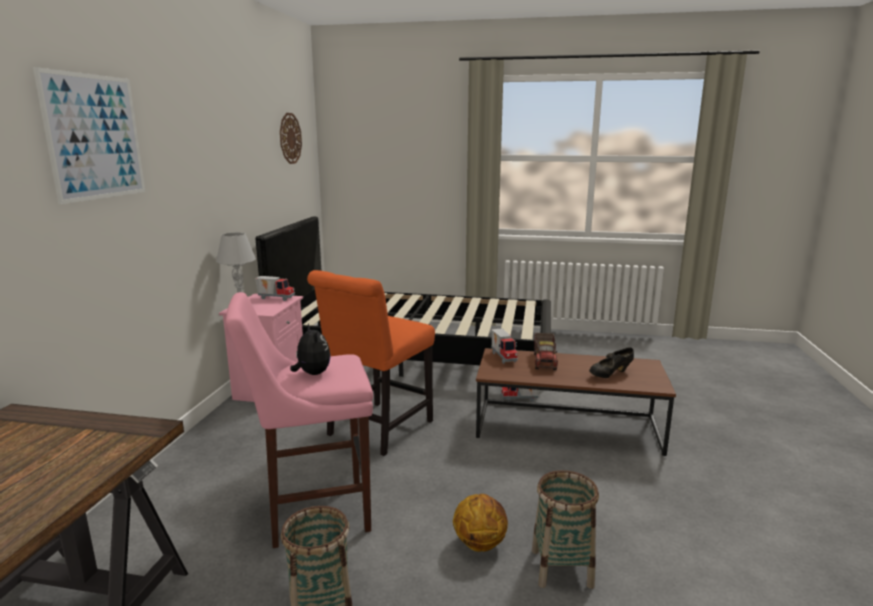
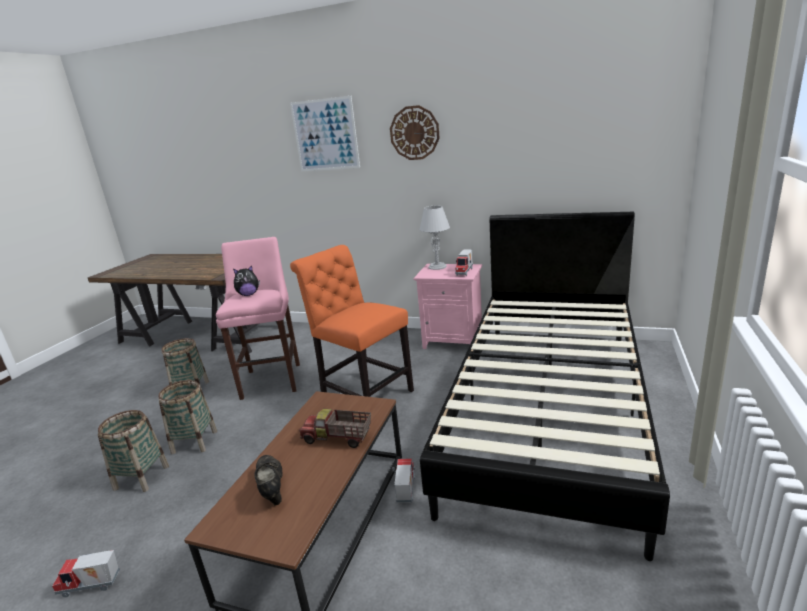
camera: 100 degrees right, 5 degrees up
(290, 138) = (600, 114): wall clock -> wall clock (414, 133)
(480, 543) = (194, 442): basketball -> basket
(504, 357) = (361, 410): toy truck -> toy truck (90, 587)

